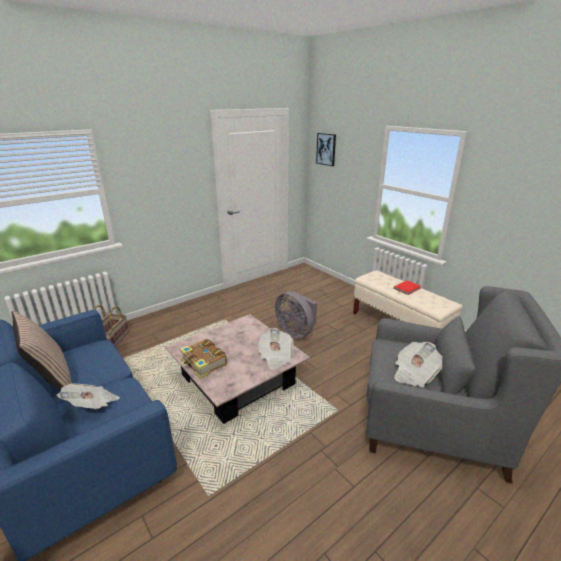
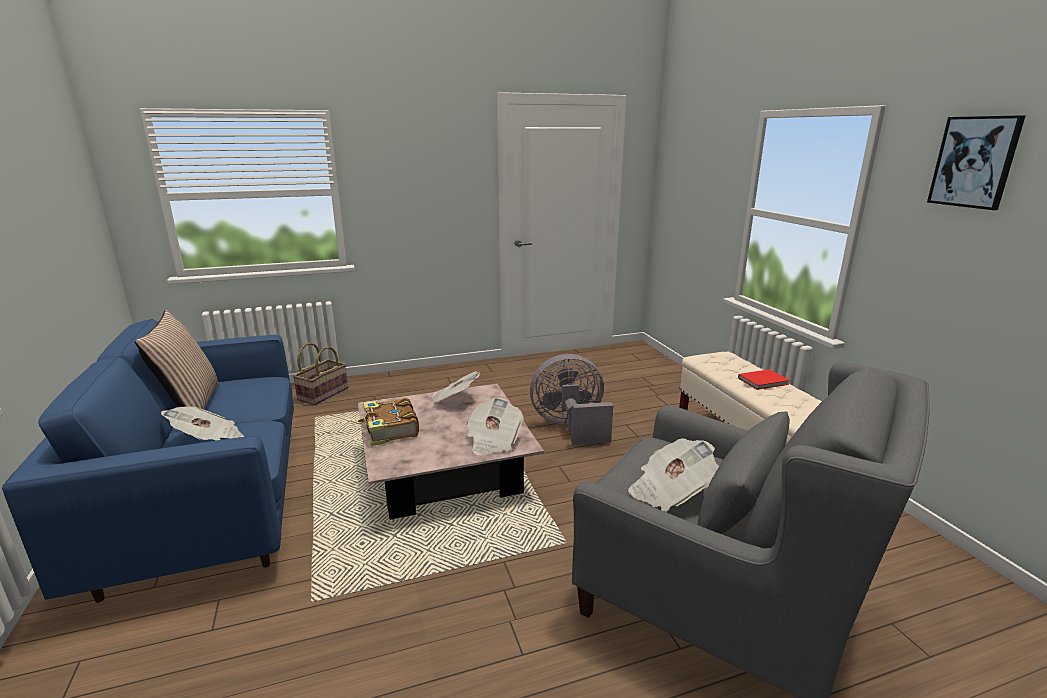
camera: 20 degrees right, 5 degrees down
(230, 331) = (454, 399): none -> newspaper
(296, 332) = (570, 427): grey fan -> grey fan turned 105 degrees clockwise
(326, 149) = (680, 158): picture -> picture (974, 162)

